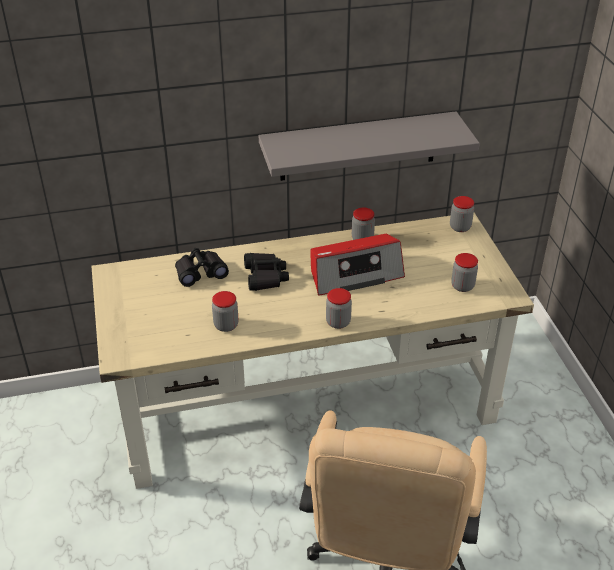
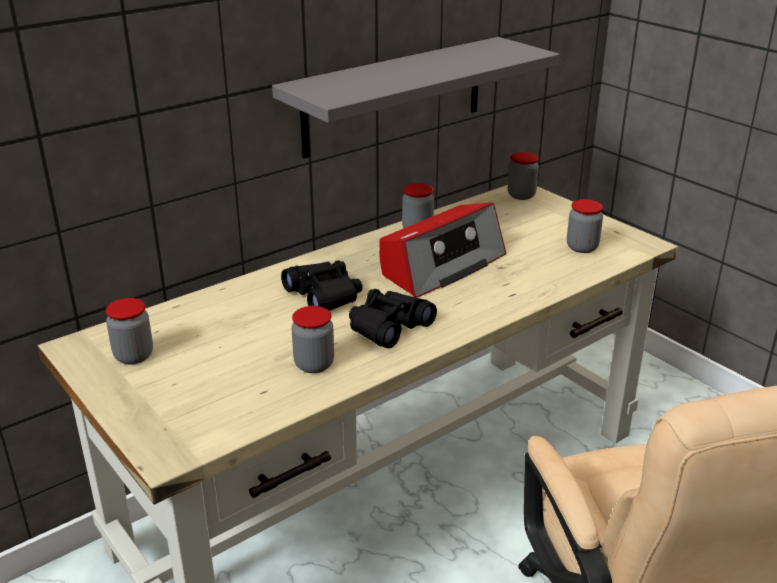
camera: 25 degrees left, 10 degrees down
(200, 272) = (224, 313): black binoculars -> black binoculars (388, 327)
(338, 322) = (468, 320): jar -> jar (134, 356)

